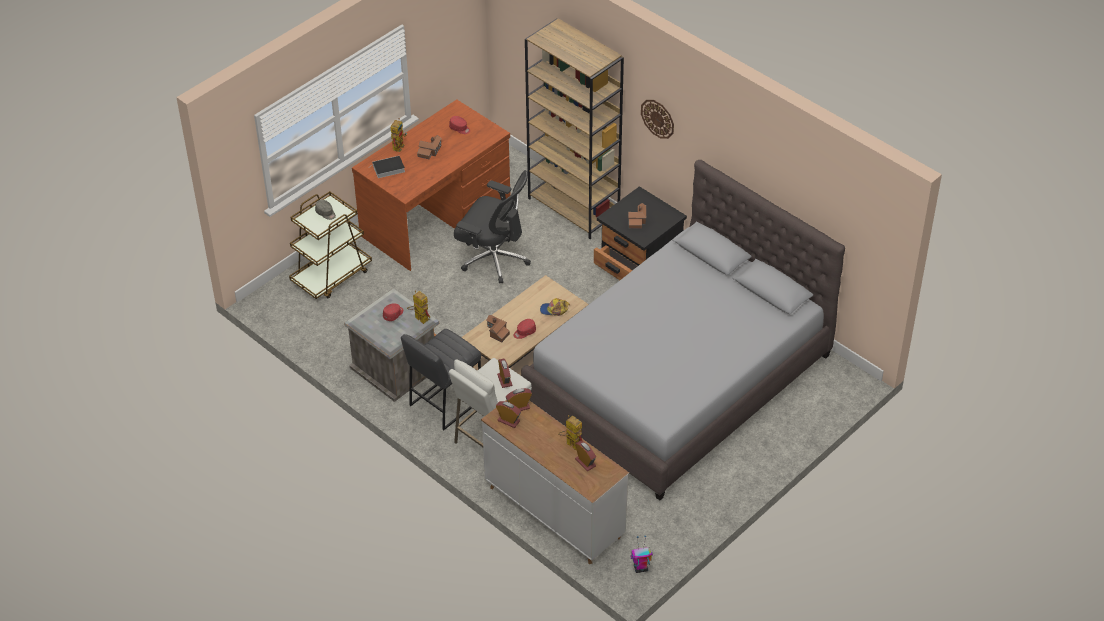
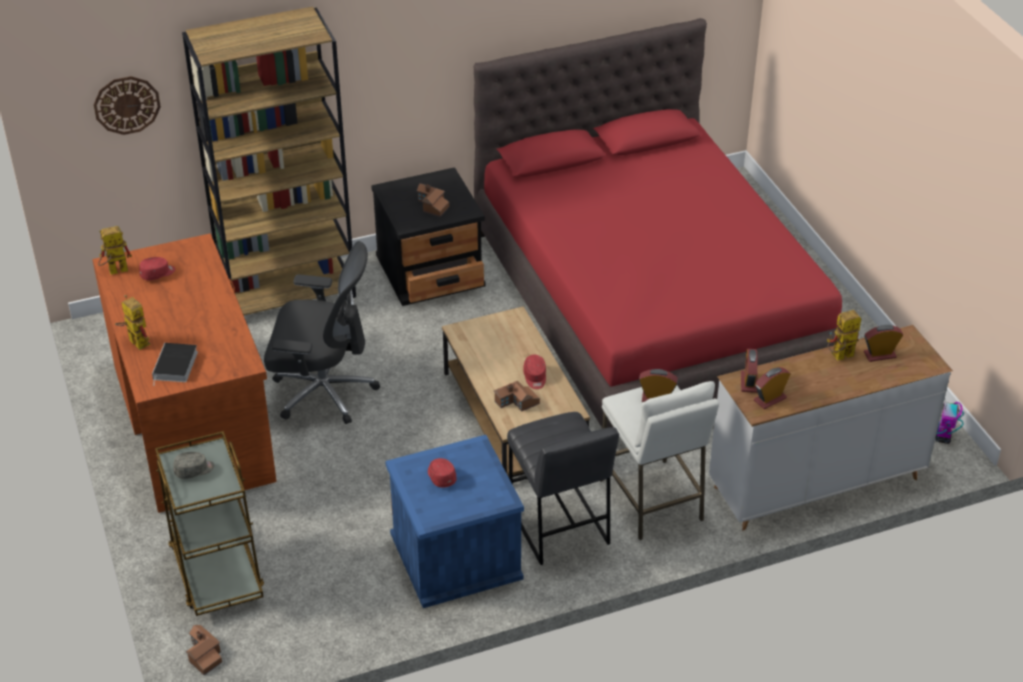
camera: 65 degrees left, 5 degrees down
(398, 364) = (452, 551): grey nightstand -> blue nightstand
(419, 318) = (466, 452): toy robot -> toy robot (114, 272)
(429, 151) = (177, 315): toy house -> toy house (203, 655)
(492, 260) = (322, 394): office chair -> office chair turned 45 degrees clockwise
(554, 310) = (513, 338): cap -> none
(657, 118) = (384, 62): wall clock -> wall clock (127, 105)
(679, 379) = (649, 305): grey bed -> red bed

